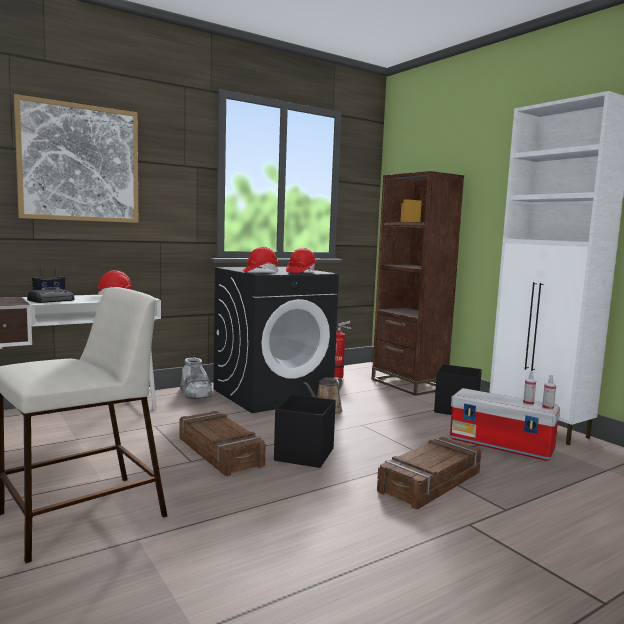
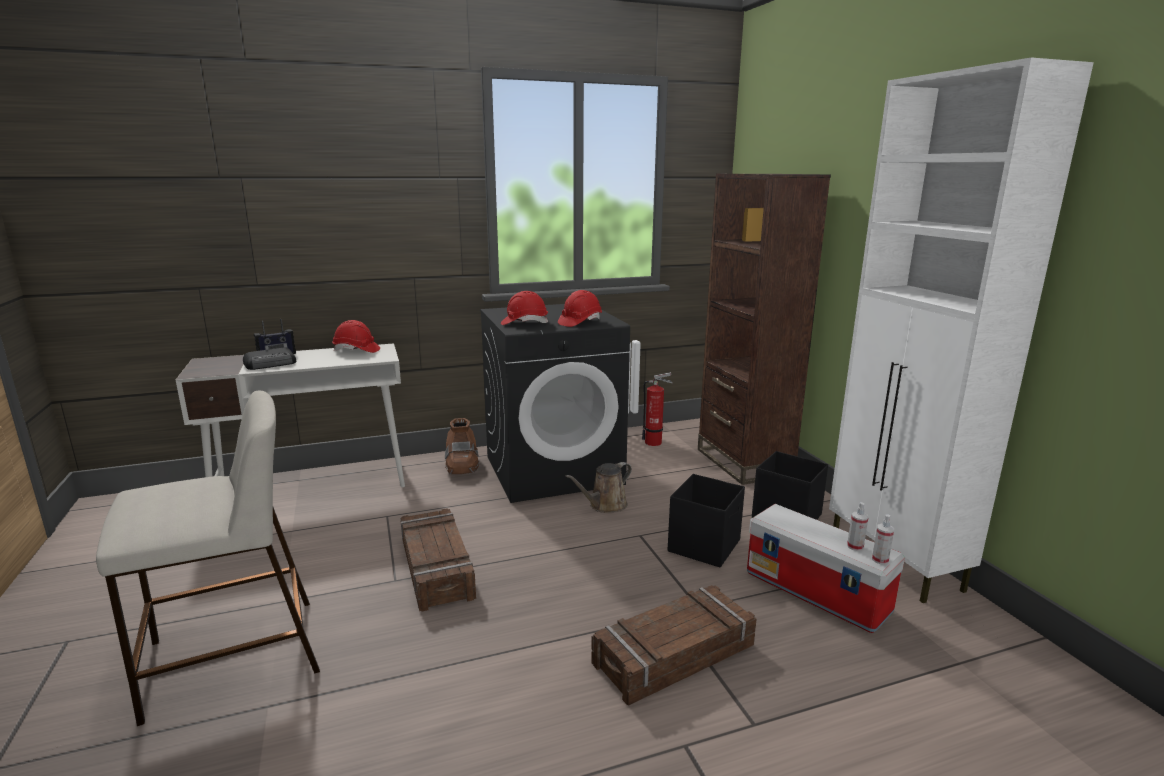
camera: 15 degrees right, 10 degrees up
(79, 163) = (301, 188): picture -> none
(196, 395) = (462, 465): grey boot -> brown boot
(305, 454) = (536, 583): black storage box -> black storage box (705, 545)

